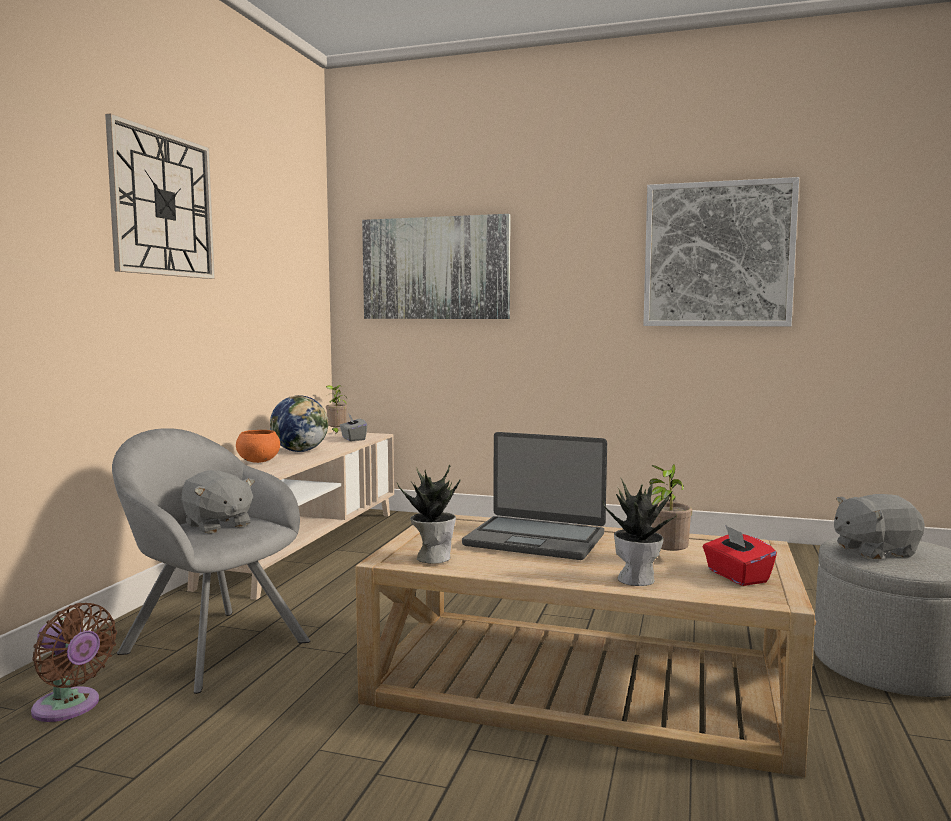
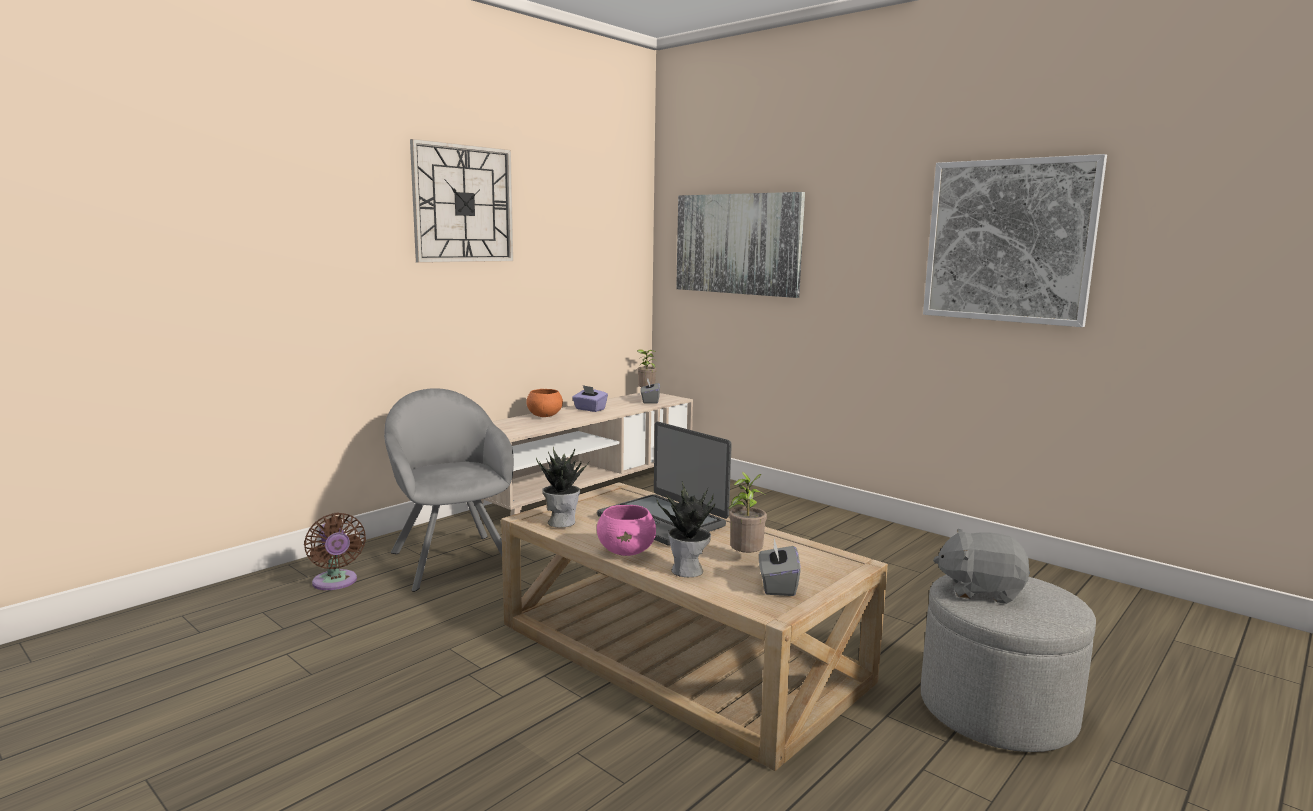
camera: 25 degrees right, 5 degrees up
(217, 525) = (455, 469): grey plush toy -> none
(300, 451) = (589, 409): globe -> purple tissue box
(550, 573) = (627, 552): none -> pink bowl
(736, 576) = (777, 585): red tissue box -> grey tissue box

